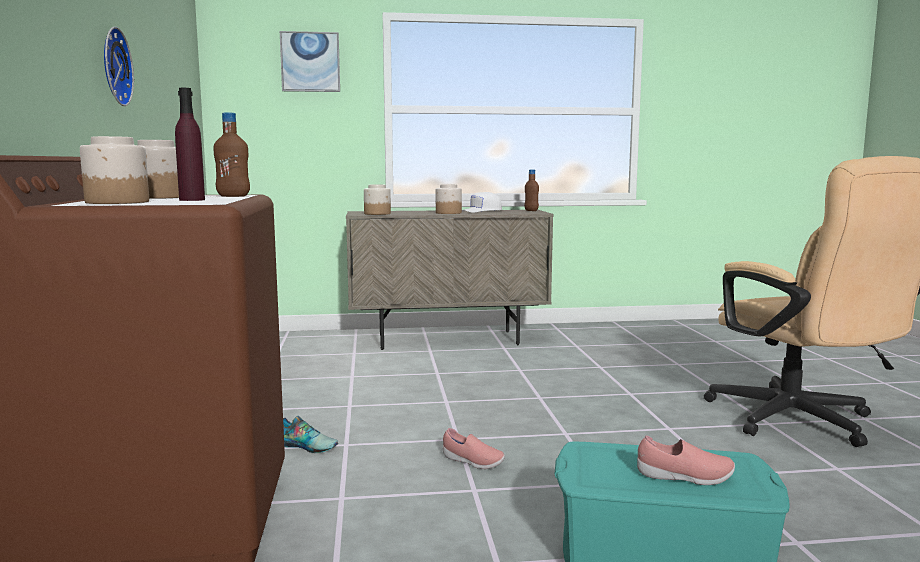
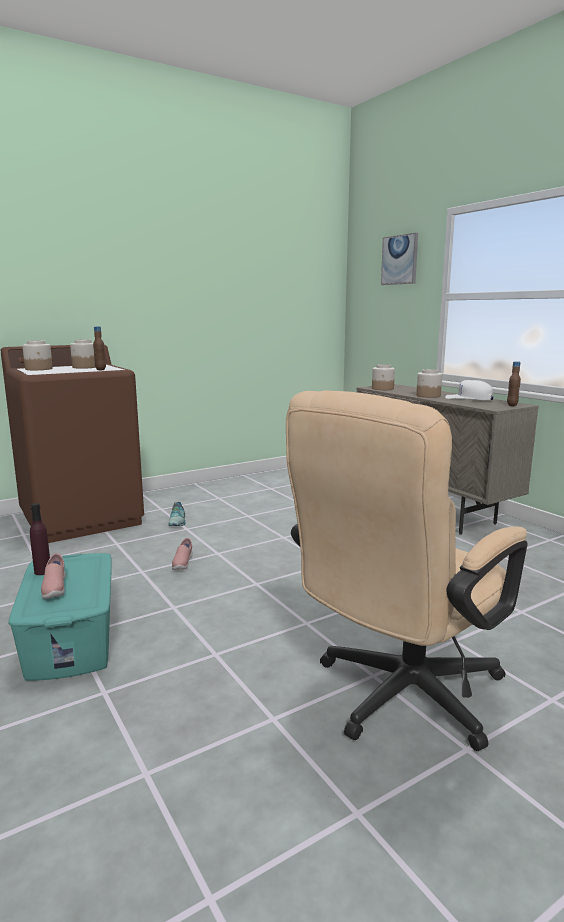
camera: 65 degrees right, 5 degrees up
(113, 67) = (180, 291): wall clock -> none
(192, 200) = (60, 370): purple bottle -> purple bottle (42, 571)

